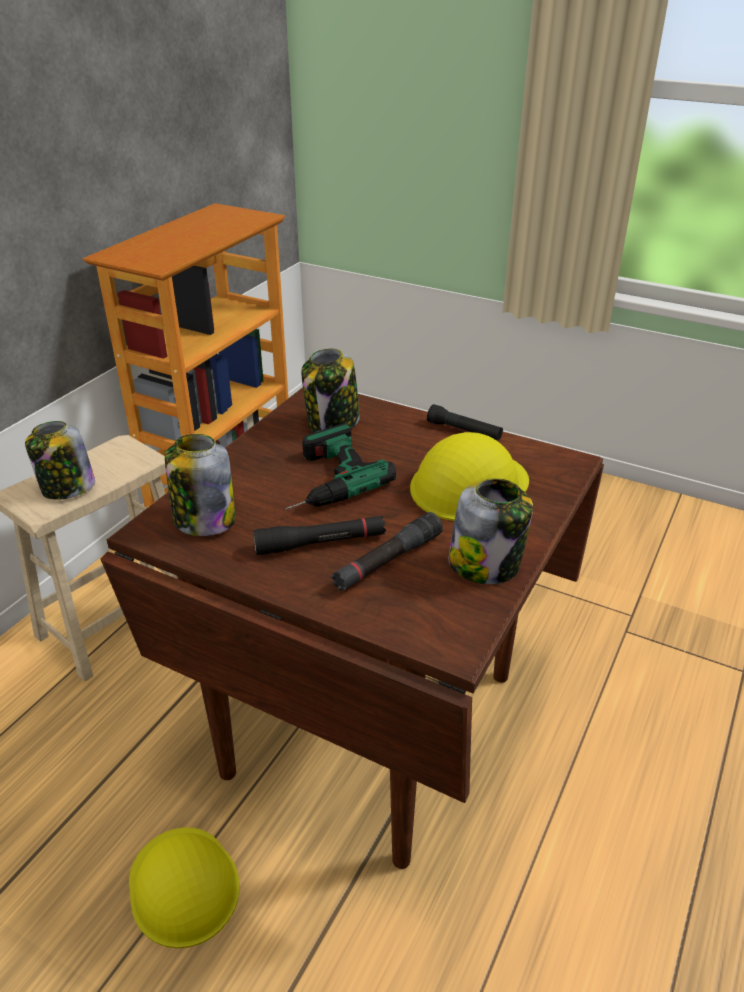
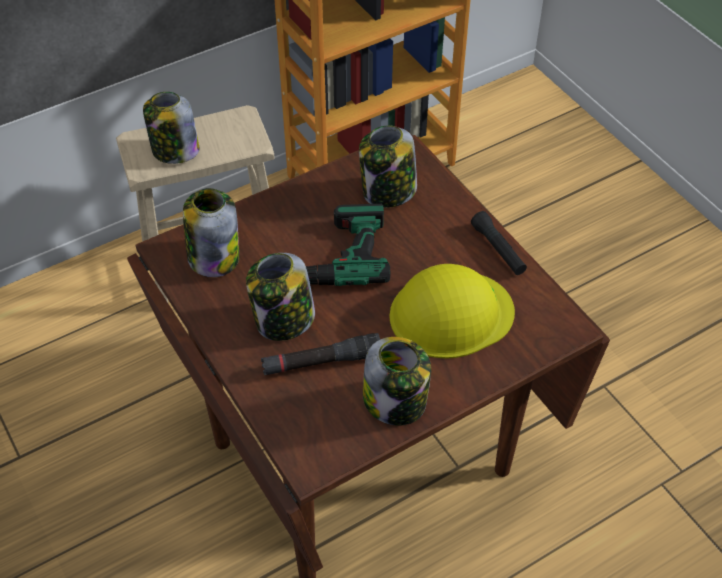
camera: 30 degrees right, 15 degrees up
(183, 886) = (144, 514): yellow hard hat -> none
(320, 543) = (283, 320): black flashlight -> jar

